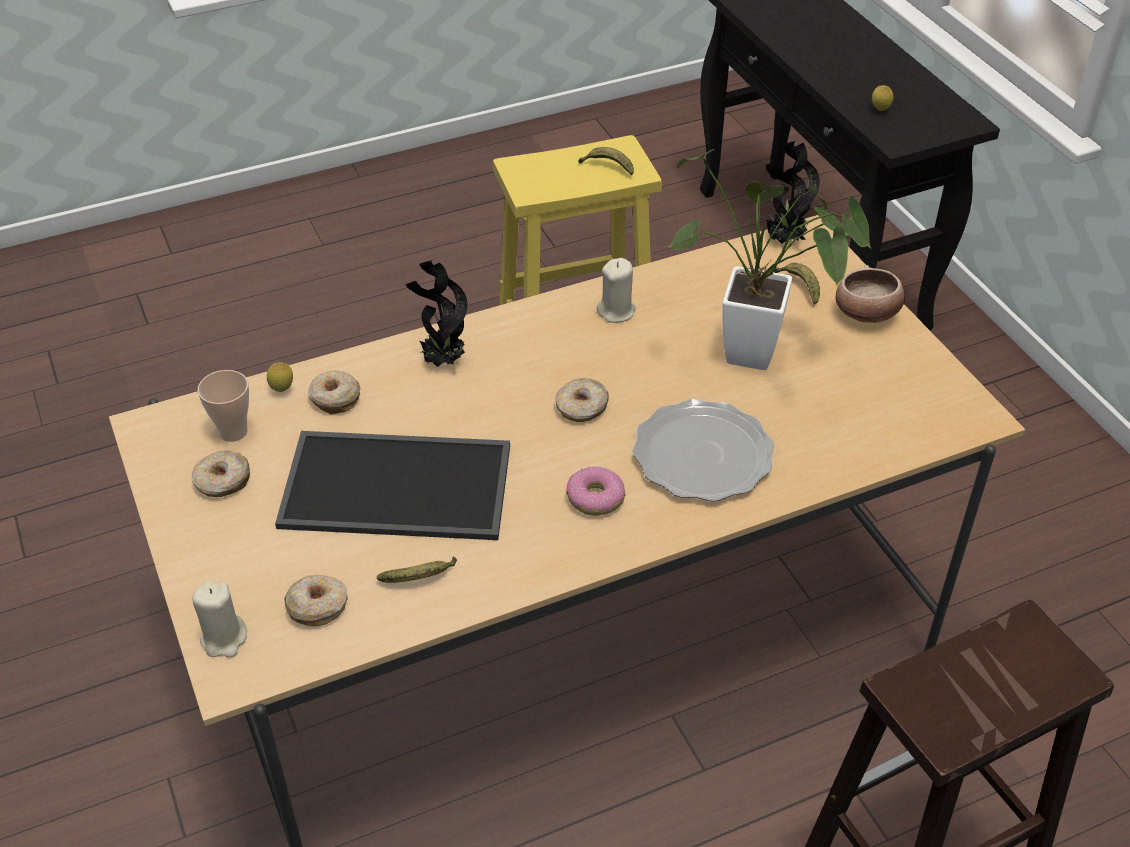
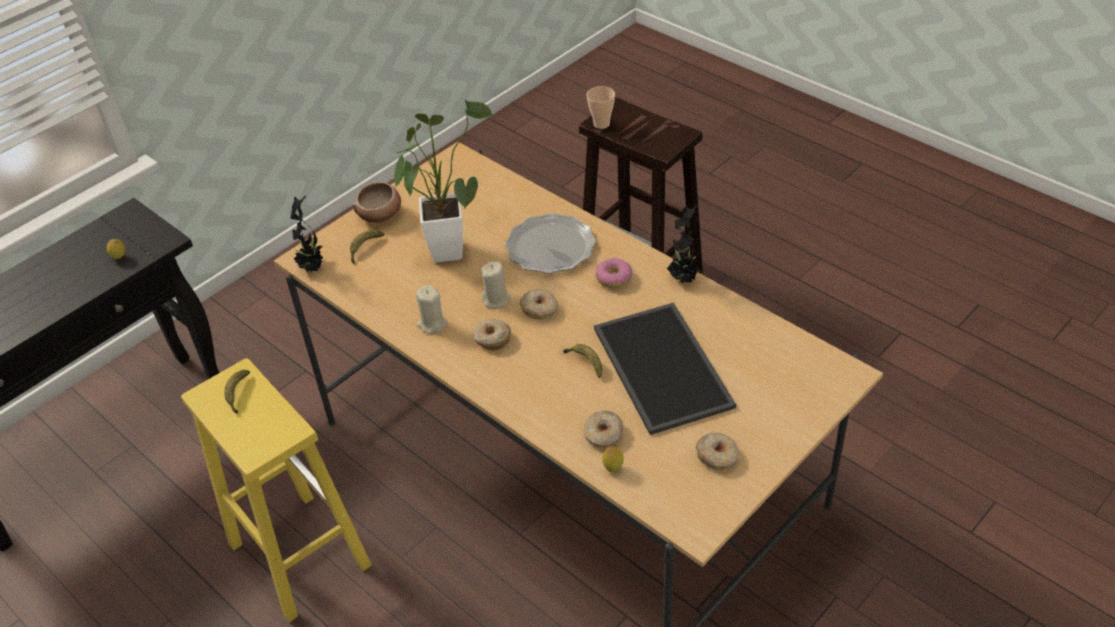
camera: 110 degrees left, 0 degrees up
(224, 639) = (829, 390): beige candle -> beige candle (496, 299)
(233, 432) = (670, 475): cup -> cup (601, 124)
(318, 606) = (776, 361): donut -> donut (492, 339)
(420, 578) = (724, 326): banana -> banana (586, 363)
(441, 362) = (533, 393): potted plant -> potted plant (684, 279)

